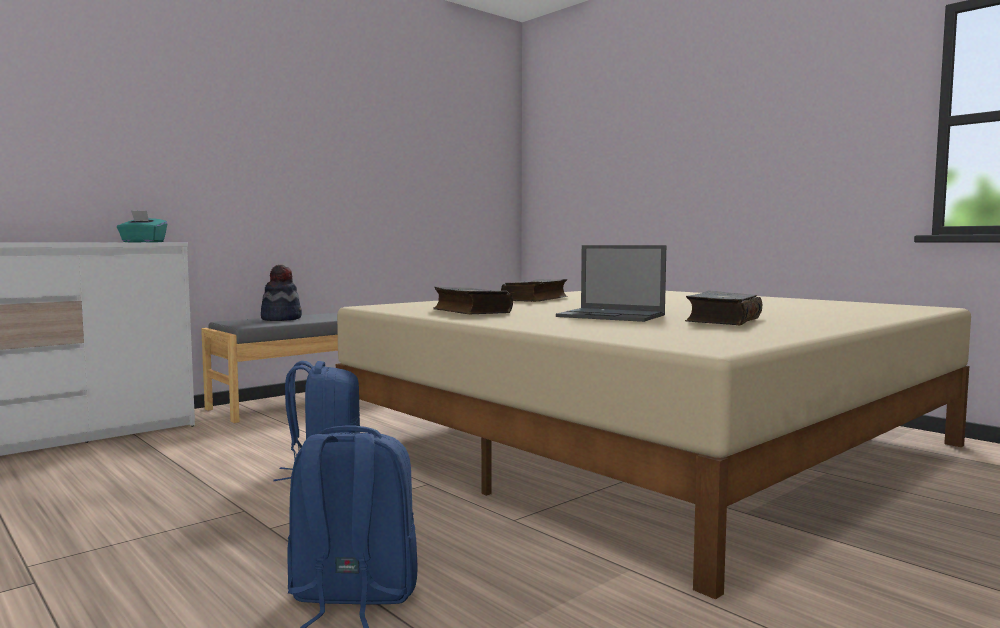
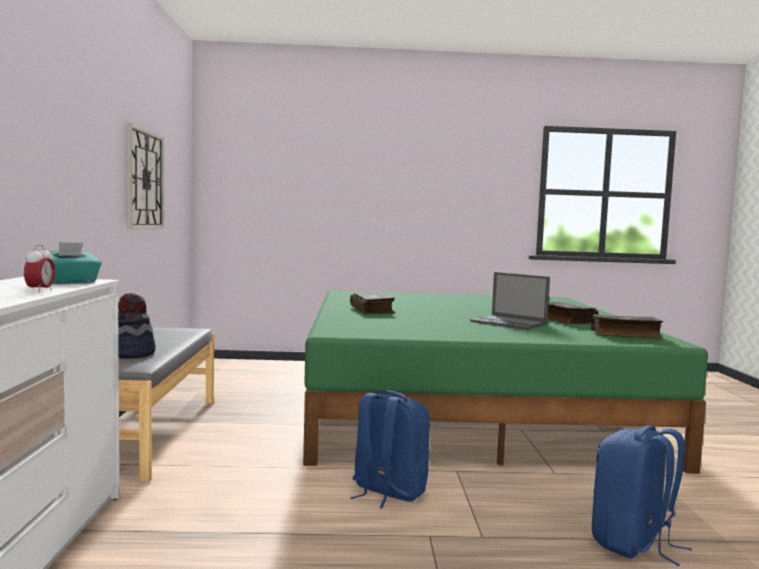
camera: 50 degrees left, 0 degrees up
(76, 242) = (40, 291): none -> alarm clock
(395, 170) = (144, 180): none -> wall clock
(470, 312) = (428, 330): book -> book (625, 335)
(612, 316) = (509, 323): laptop -> laptop turned 60 degrees clockwise
(648, 444) = (467, 406): beige bed -> green bed

